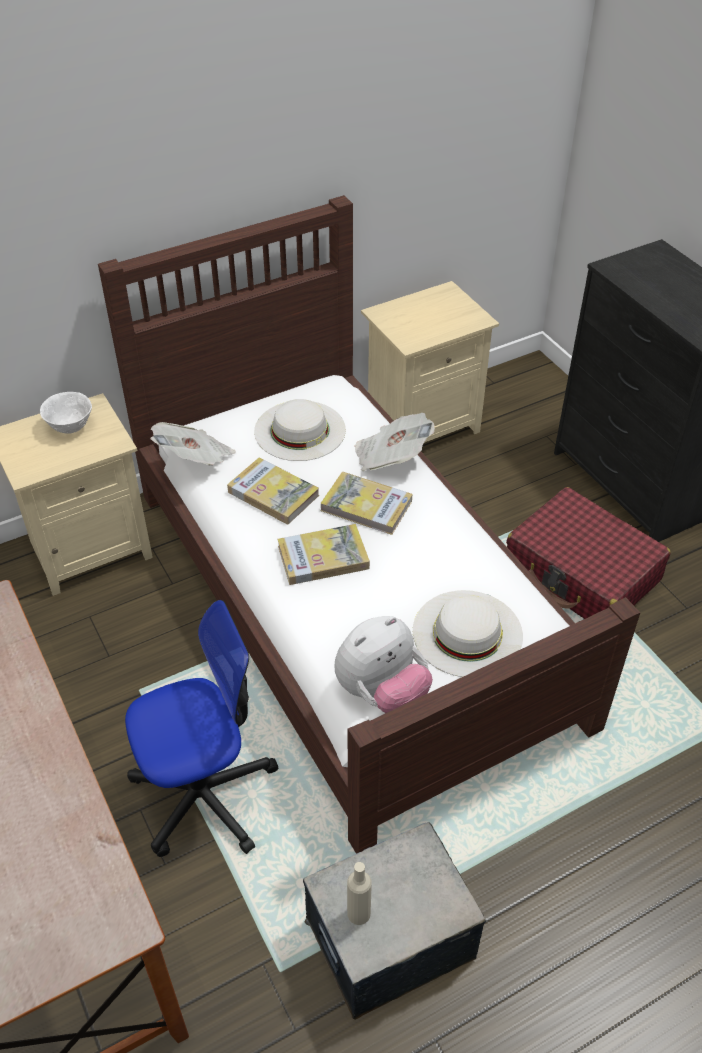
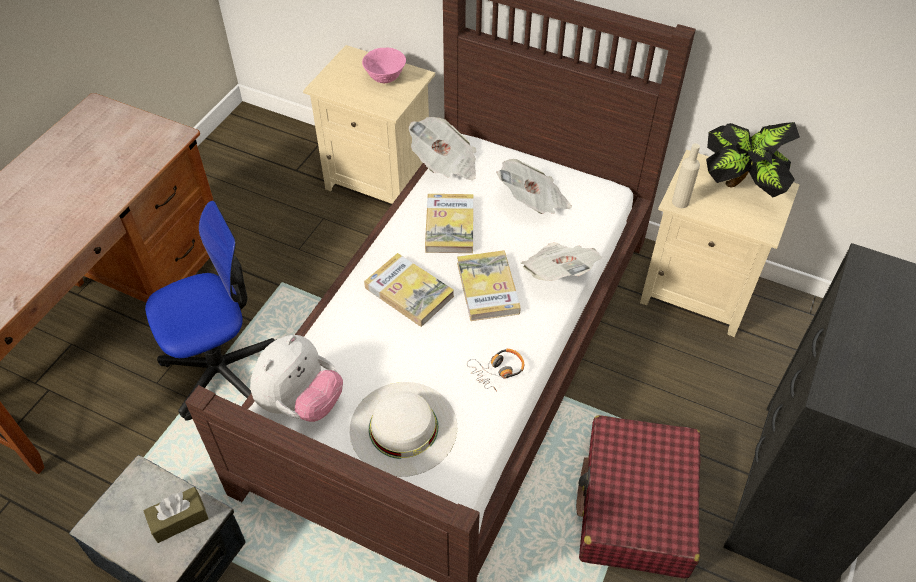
camera: 55 degrees right, 5 degrees up
(70, 427) = (385, 78): white bowl -> pink bowl
(204, 794) = (223, 371): office chair -> office chair turned 60 degrees counterclockwise
(300, 430) = (533, 202): white hat -> newspaper
(358, 913) = (126, 505): beige bottle -> beige bottle (680, 202)
(382, 692) = (301, 402): plush toy -> plush toy turned 75 degrees counterclockwise
(409, 872) = (179, 519): none -> brown tissue box
(428, 307) = (741, 188): none -> potted plant
(458, 545) = (498, 371): none -> headphones

